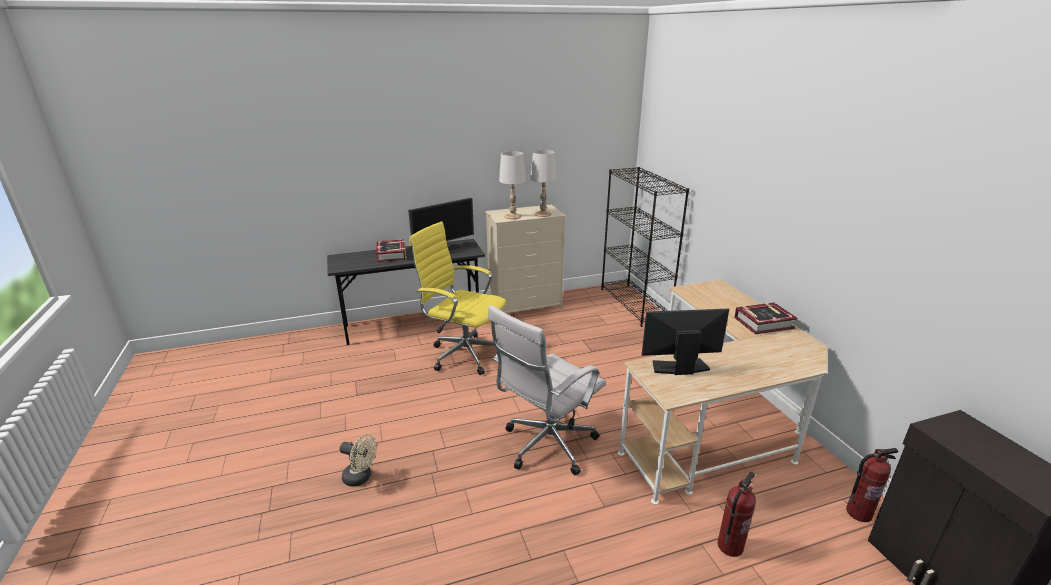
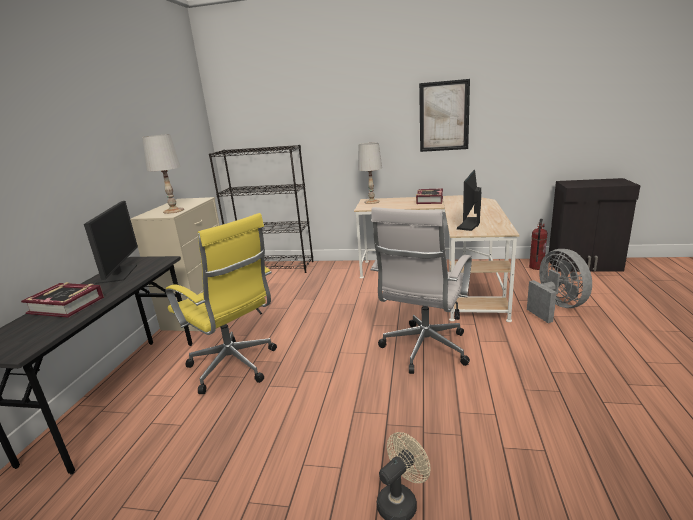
camera: 60 degrees left, 5 degrees down
(463, 354) = (235, 367): yellow office chair -> yellow office chair turned 105 degrees counterclockwise
(543, 214) = (195, 202): white table lamp -> white table lamp (371, 202)
(546, 446) = (423, 350): white office chair -> white office chair turned 45 degrees clockwise
(729, 546) = (556, 307): fire extinguisher -> grey fan
(831, 219) = (444, 116): none -> picture

